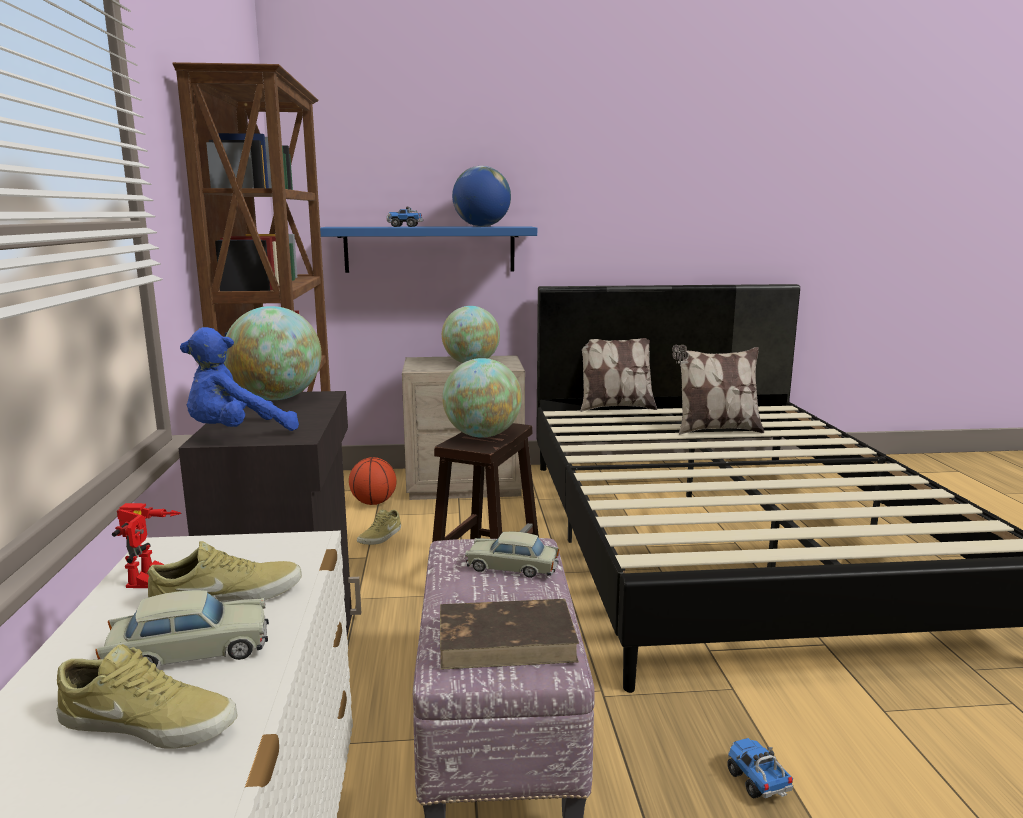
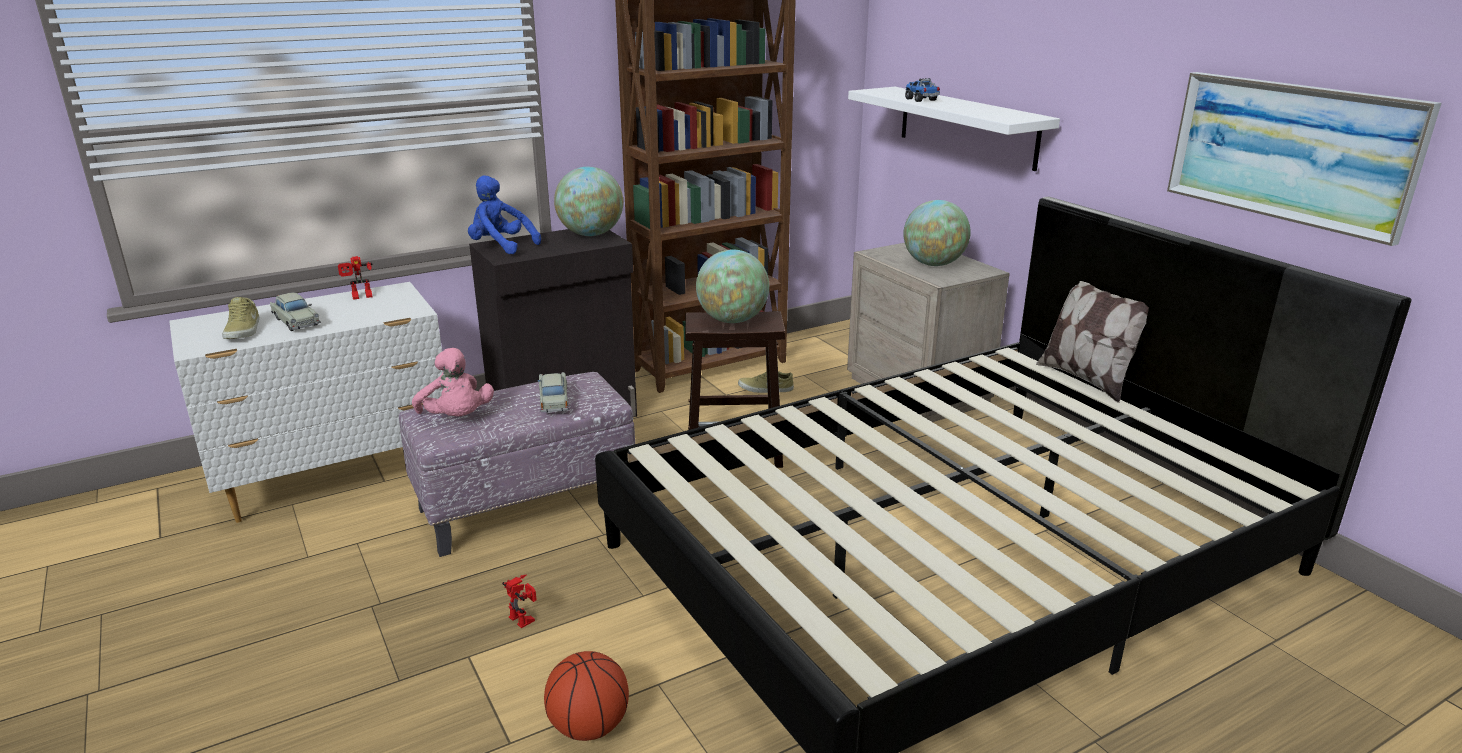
camera: 65 degrees right, 10 degrees up
(228, 596) = (348, 313): beige shoe -> none
(373, 503) = (826, 367): basketball -> basketball (589, 727)
(430, 249) = (967, 127): blue shelf -> white shelf
(482, 226) = (985, 111): globe -> none
(507, 639) = (457, 418): brown book -> pink plush toy
(710, 219) = (1290, 152): none -> picture
(715, 430) = (1083, 447): pillow -> none
(757, 782) = (525, 618): toy truck -> toy robot

